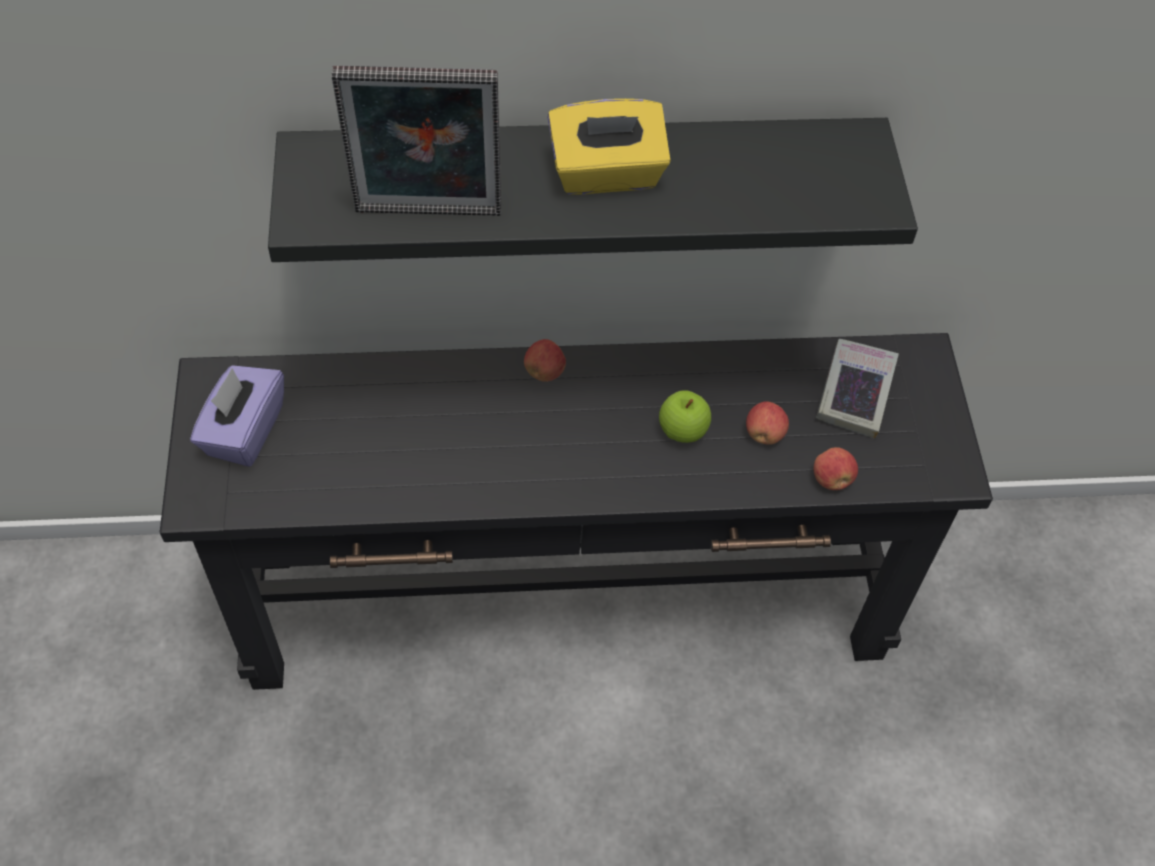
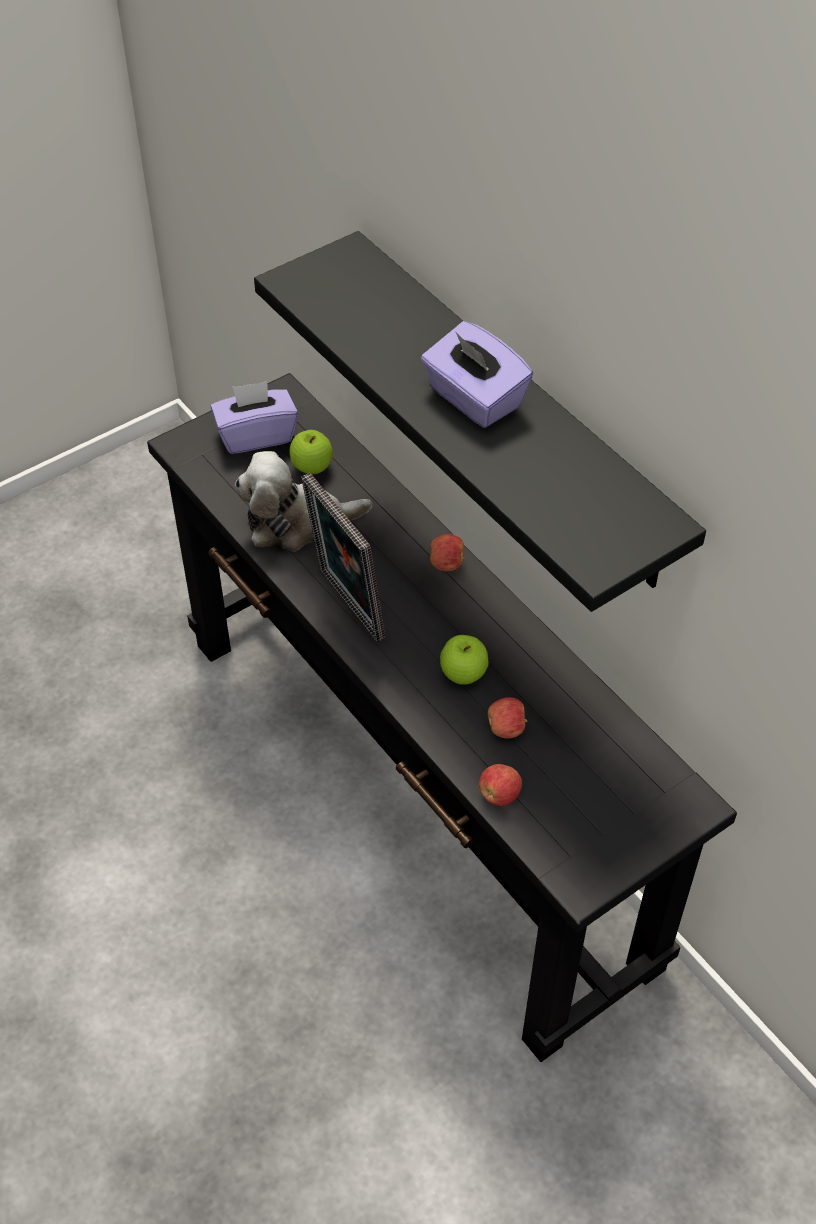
camera: 60 degrees right, 5 degrees down
(331, 408) = (312, 467): none -> apple
(394, 459) = (297, 522): none -> plush toy
(427, 216) = (346, 332): picture frame -> picture frame (346, 607)
(607, 174) = (474, 399): yellow tissue box -> purple tissue box
(855, 392) = (605, 771): book -> none

